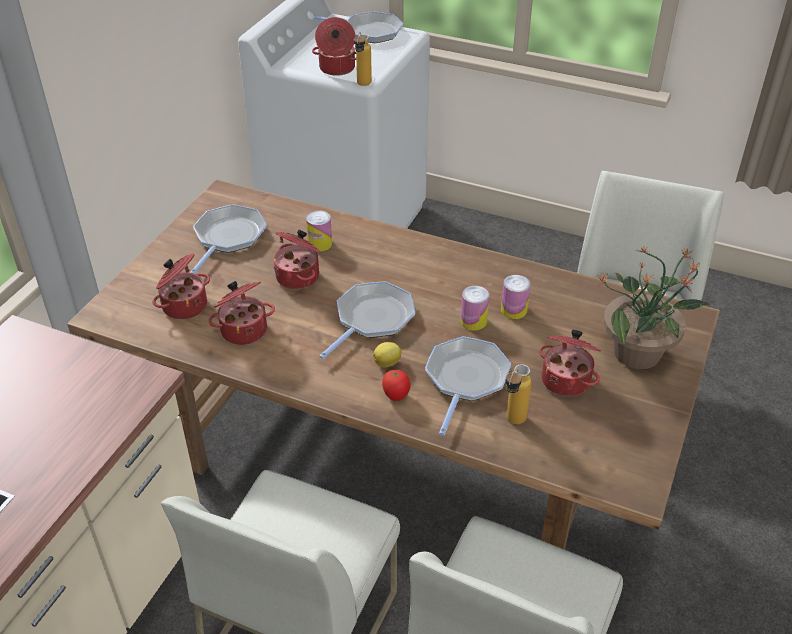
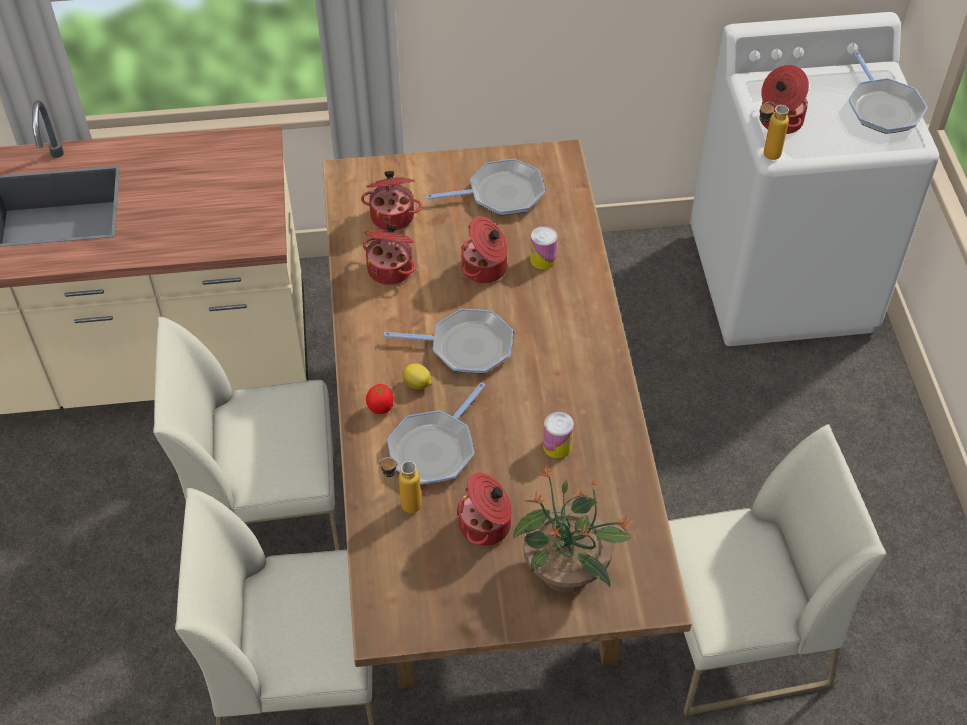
camera: 60 degrees right, 10 degrees up
(465, 379) = (434, 448): frying pan -> frying pan turned 135 degrees clockwise
(473, 321) = (518, 422): can -> none

